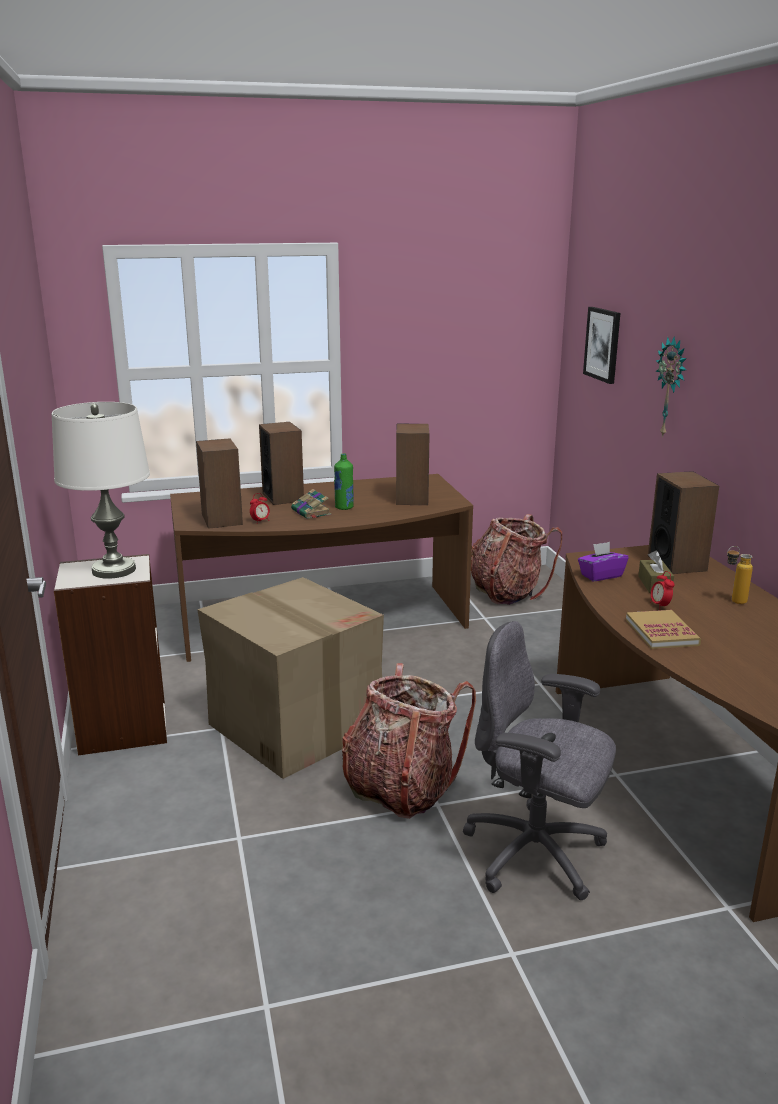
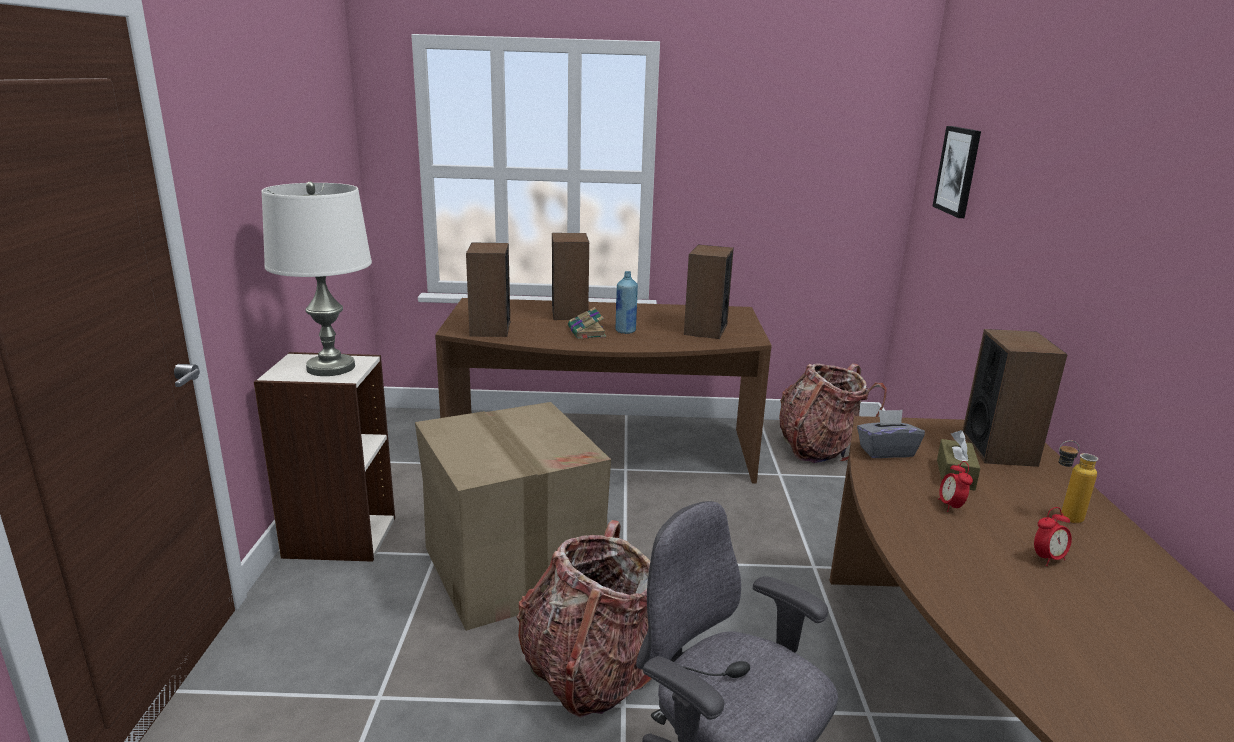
camera: 15 degrees right, 0 degrees up
(260, 521) = (527, 335): alarm clock -> alarm clock (1047, 559)
(344, 507) = (625, 331): green bottle -> blue bottle
(601, 575) = (886, 451): purple tissue box -> grey tissue box
(661, 632) = (937, 547): book -> none
(672, 387) = (1029, 223): wall clock -> none

